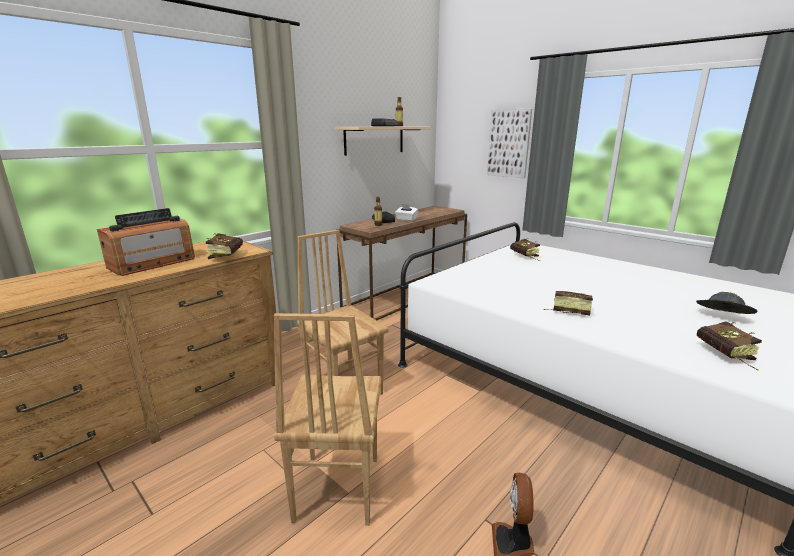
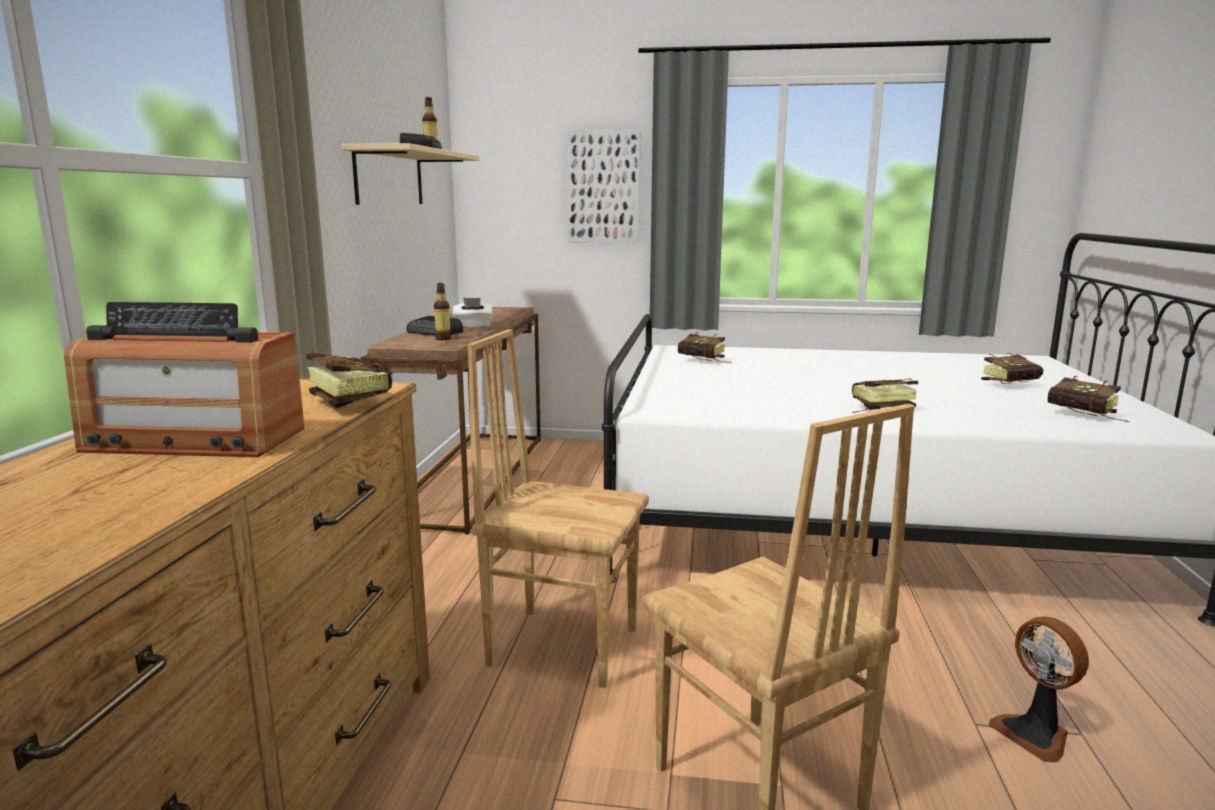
camera: 35 degrees left, 5 degrees down
(152, 263) = (194, 440): radio -> radio turned 90 degrees clockwise
(722, 317) = (1014, 385): grey hat -> book

